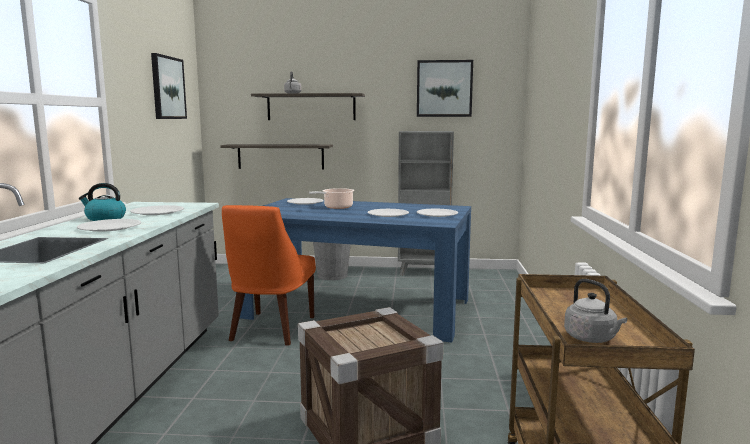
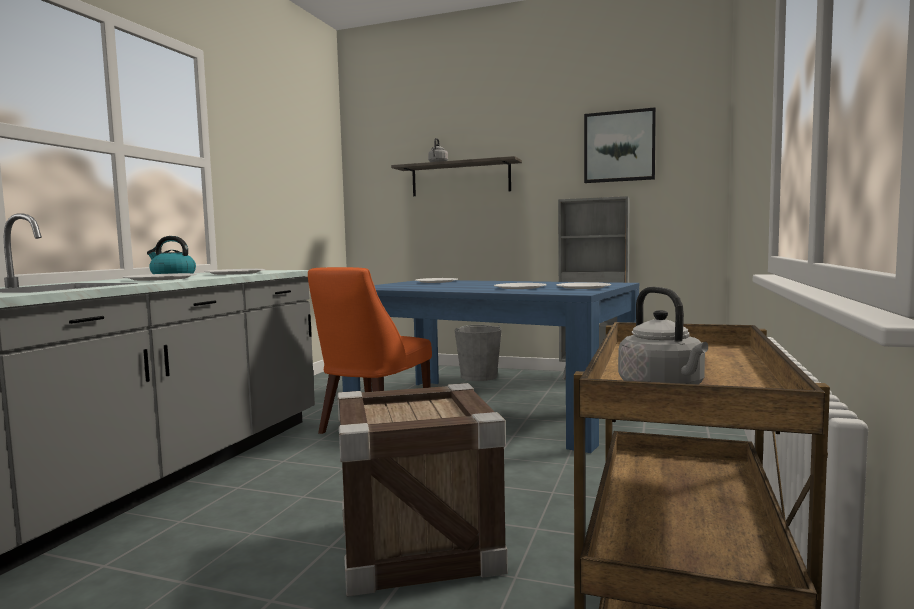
camera: 15 degrees right, 5 degrees down
(167, 88) = (298, 159): picture -> none
(280, 156) = (427, 237): shelf -> none
(336, 207) = (466, 284): cooking pot -> none

